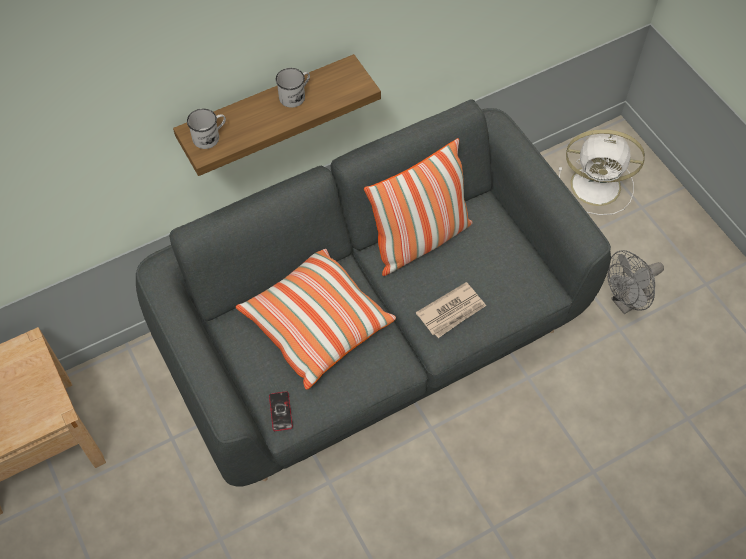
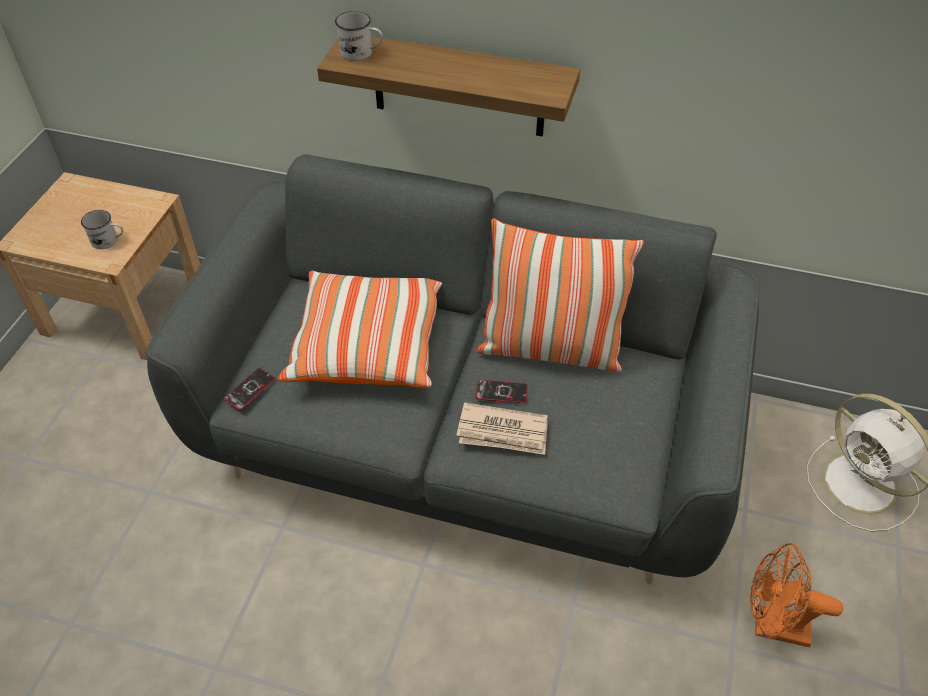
camera: 45 degrees right, 10 degrees down
(295, 95) = (478, 67): white mug -> white mug (109, 241)
(424, 289) = (501, 392): none -> phone
(626, 302) = (771, 626): grey fan -> orange fan

